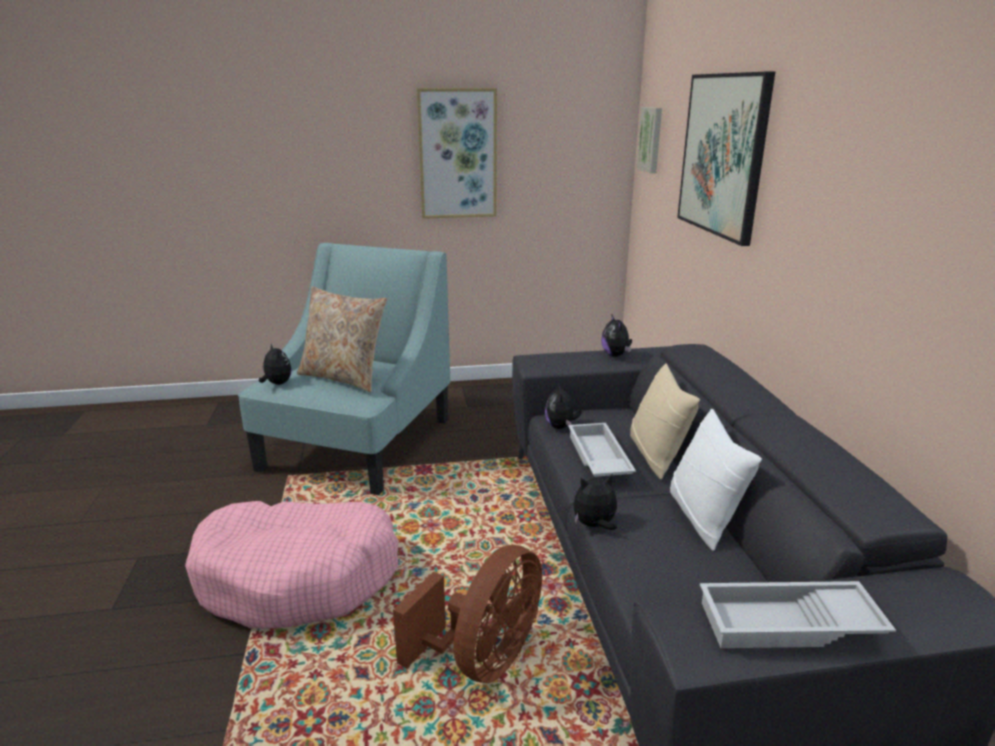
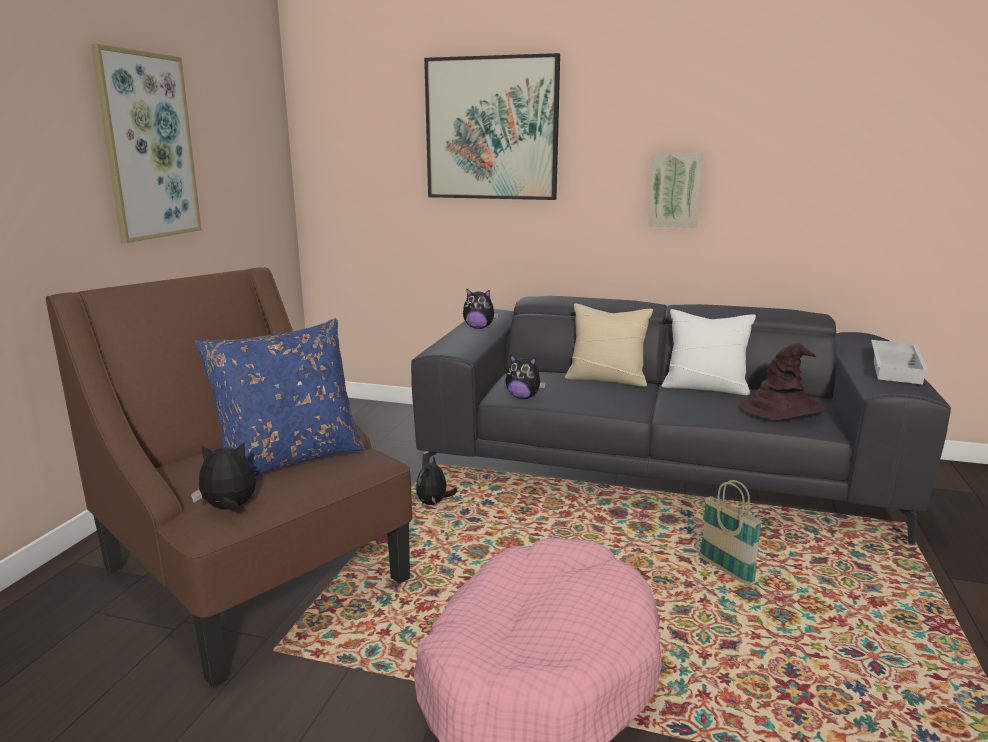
camera: 65 degrees left, 5 degrees down
(344, 377) = (290, 458): beige pillow -> blue pillow
(357, 444) = (256, 574): turquoise armchair -> brown armchair
(483, 659) = (725, 571): brown fan -> basket
(594, 526) = (696, 421): plush toy -> plush toy (434, 503)
(597, 458) = (598, 395): white tray -> none
(651, 139) = (333, 128): picture -> picture (675, 190)
(680, 578) = (781, 409): none -> brown hat

